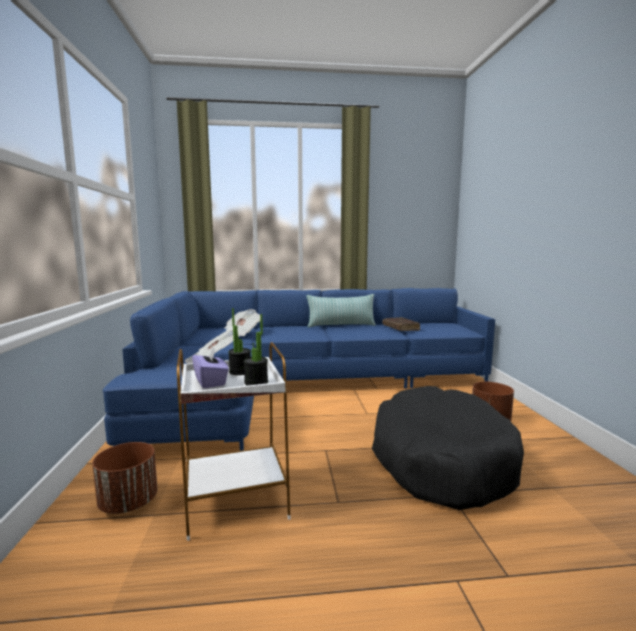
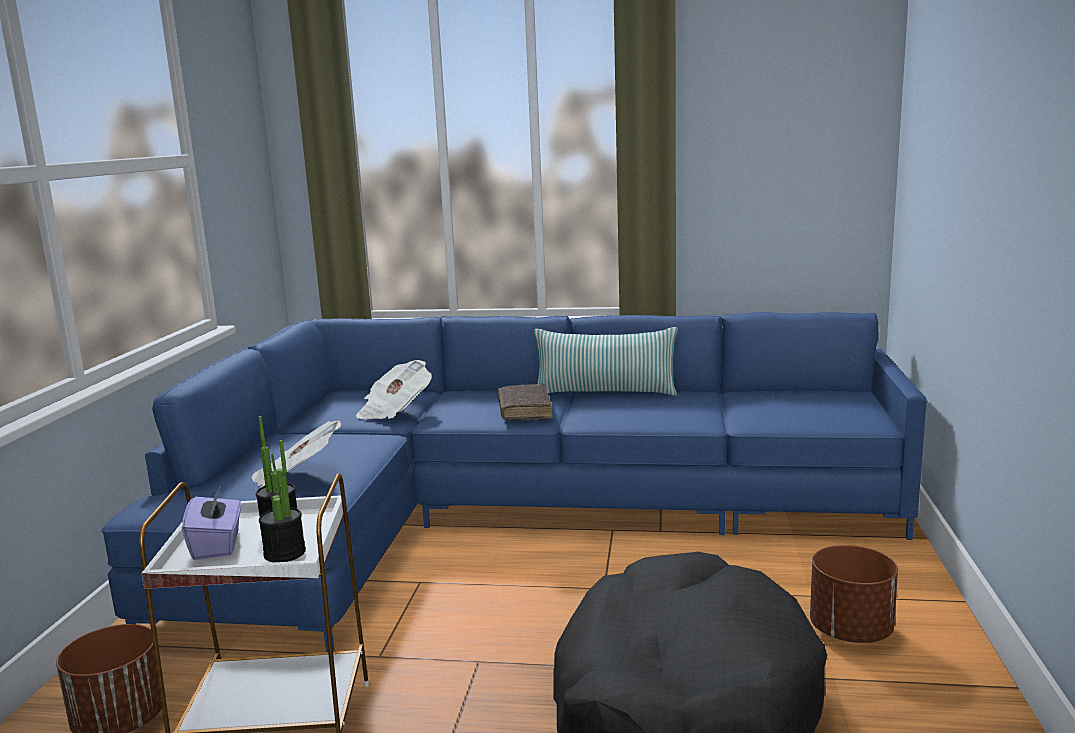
camera: 15 degrees right, 5 degrees up
(400, 328) = (724, 405): brown book -> brown book (524, 410)

